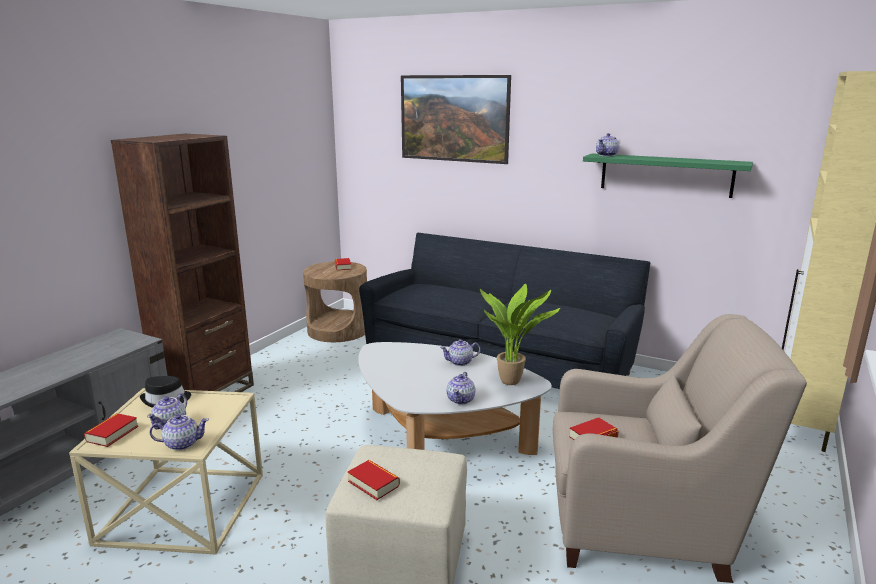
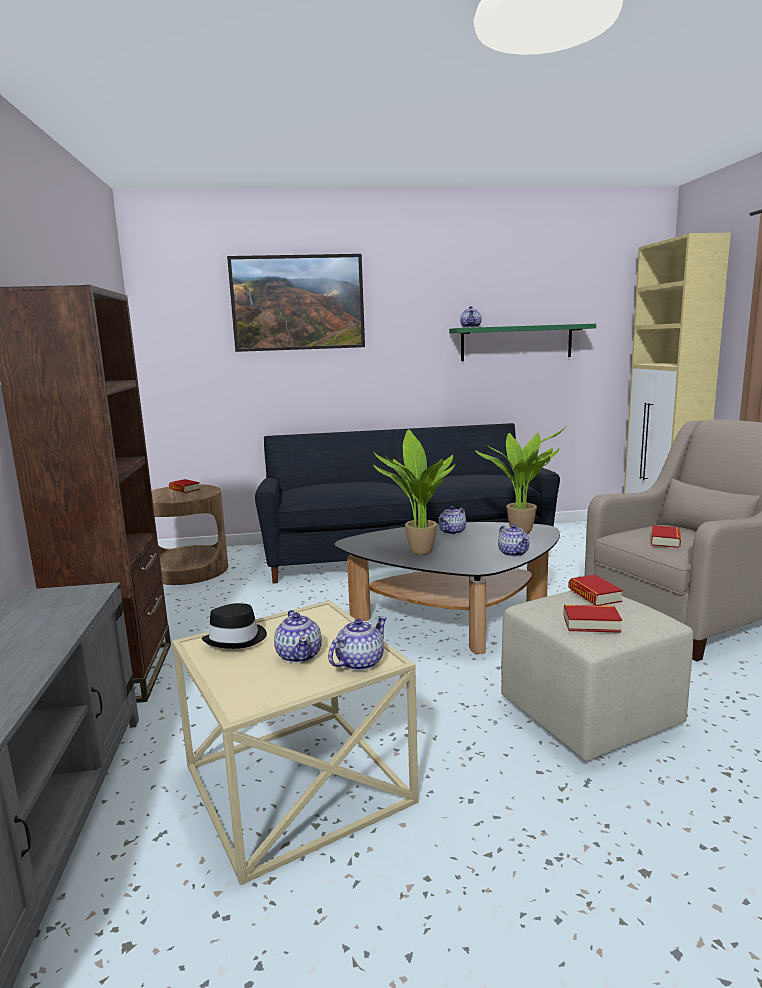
camera: 35 degrees left, 5 degrees down
(112, 434) = (243, 689): book -> book (594, 595)
(398, 372) = (417, 552): none -> potted plant
(441, 439) = (455, 619): white coffee table -> black coffee table

